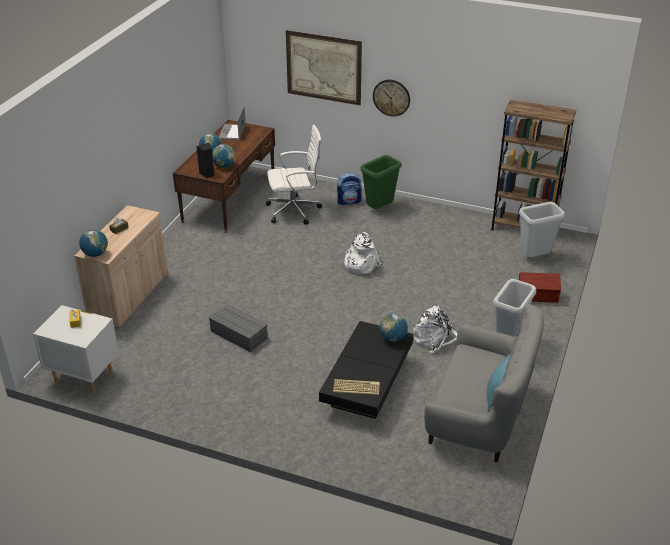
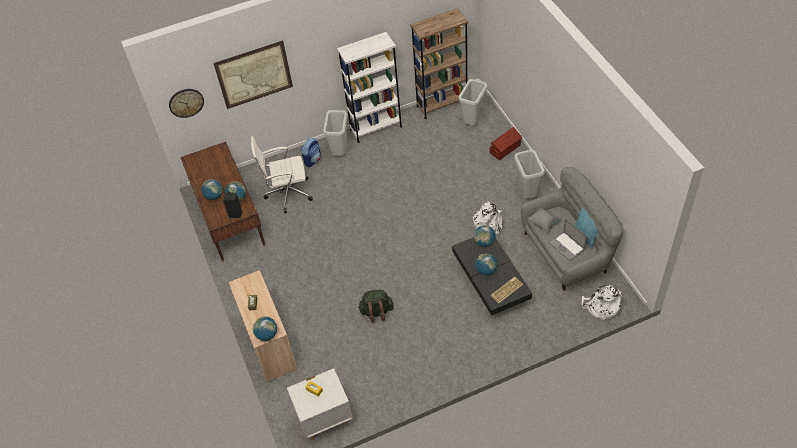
camera: 40 degrees left, 15 degrees up
(232, 132) = (200, 166): laptop -> laptop (566, 246)
(238, 334) = (376, 312): grey storage box -> green backpack
(295, 211) = (287, 193): white office chair -> white office chair turned 135 degrees counterclockwise
(360, 264) = (382, 203): white backpack -> white backpack (601, 307)
(361, 359) = (486, 270): none -> globe
(379, 209) = (340, 152): green trash can -> grey trash can
(391, 97) = (317, 68): wall clock -> wall clock (186, 102)
(436, 211) = (376, 128): none -> white bookcase
(468, 358) = (543, 223): none -> grey pillow

